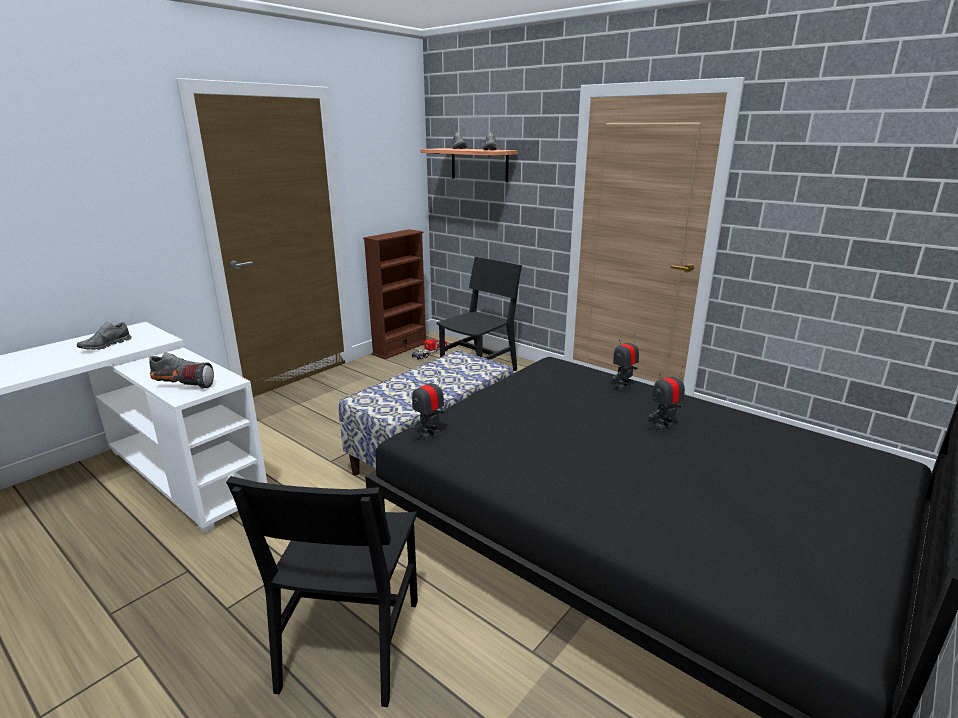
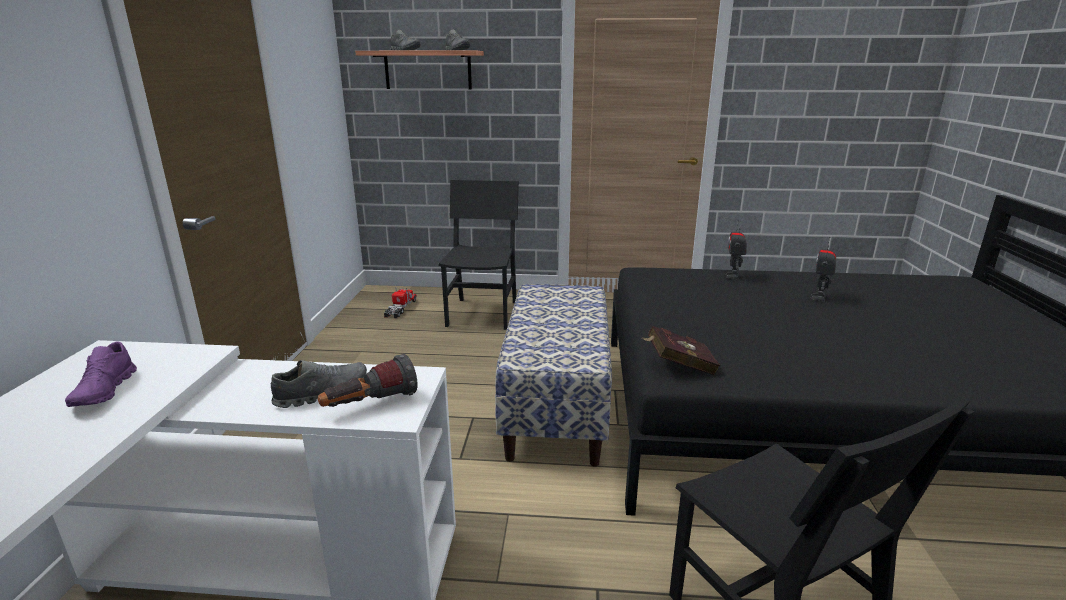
camera: 35 degrees left, 0 degrees up
(105, 345) = (105, 391): grey shoe -> purple shoe
(400, 348) = (355, 312): brown bookcase -> none
(429, 434) = (677, 365): toy robot -> red book

